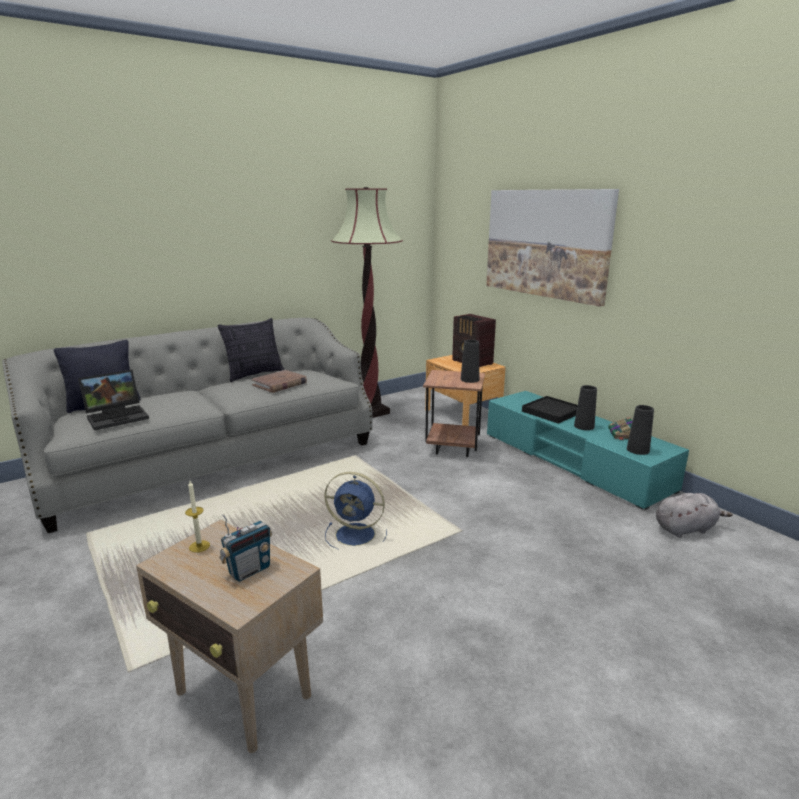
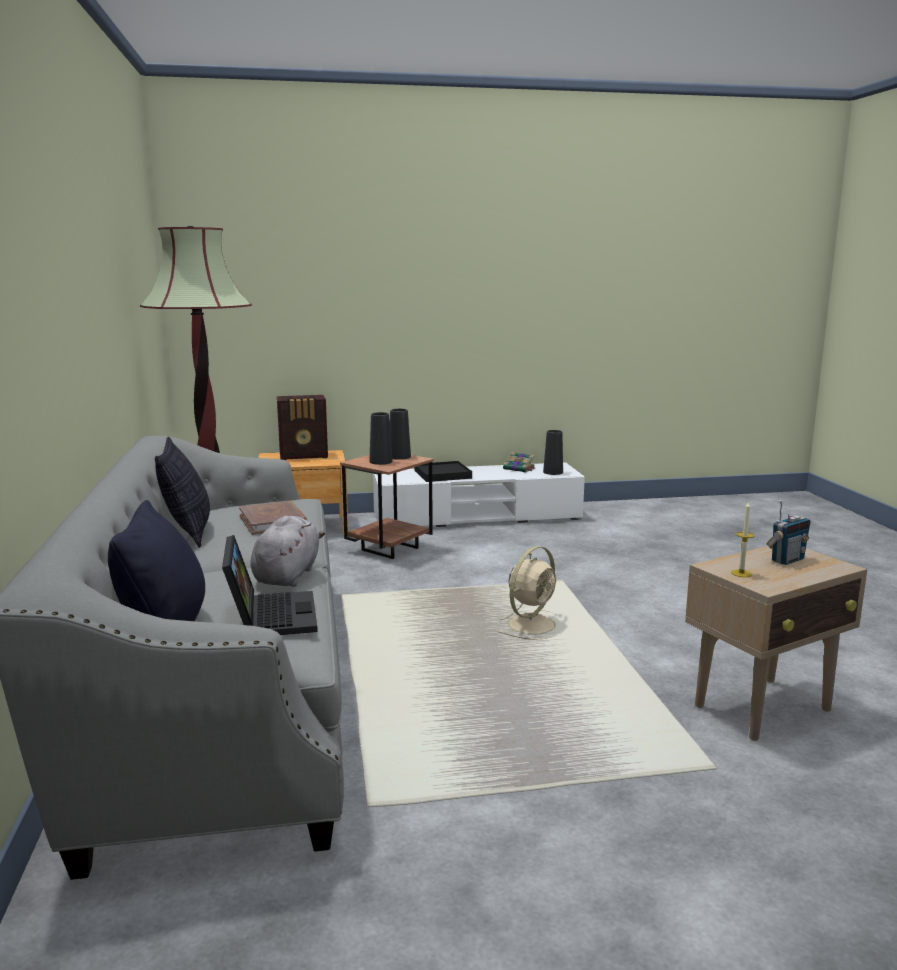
camera: 65 degrees left, 5 degrees down
(249, 570) = (787, 560): radio -> radio turned 75 degrees clockwise
(357, 535) = (532, 624): blue fan -> beige fan
(546, 243) = (378, 296): picture -> none
(573, 461) = (476, 516): turquoise tv stand -> white tv stand
(584, 426) = (488, 473): black vase -> black vase (381, 461)
(686, 528) = (616, 516): grey plush toy -> grey plush toy (287, 575)

